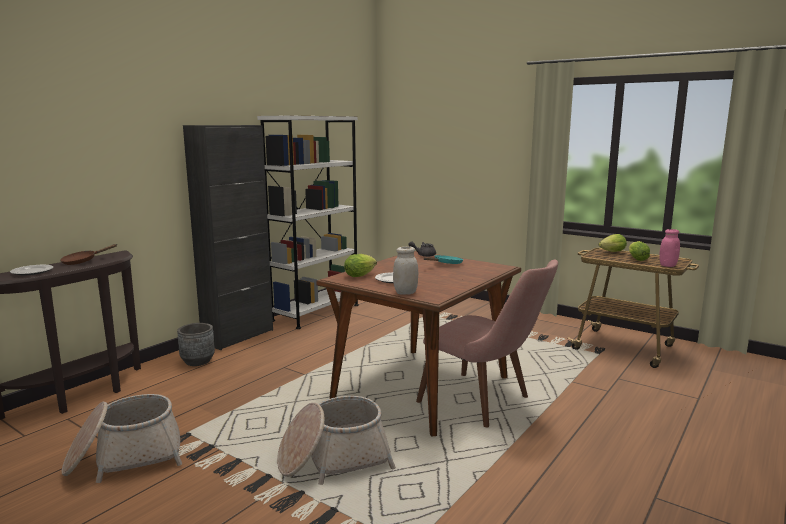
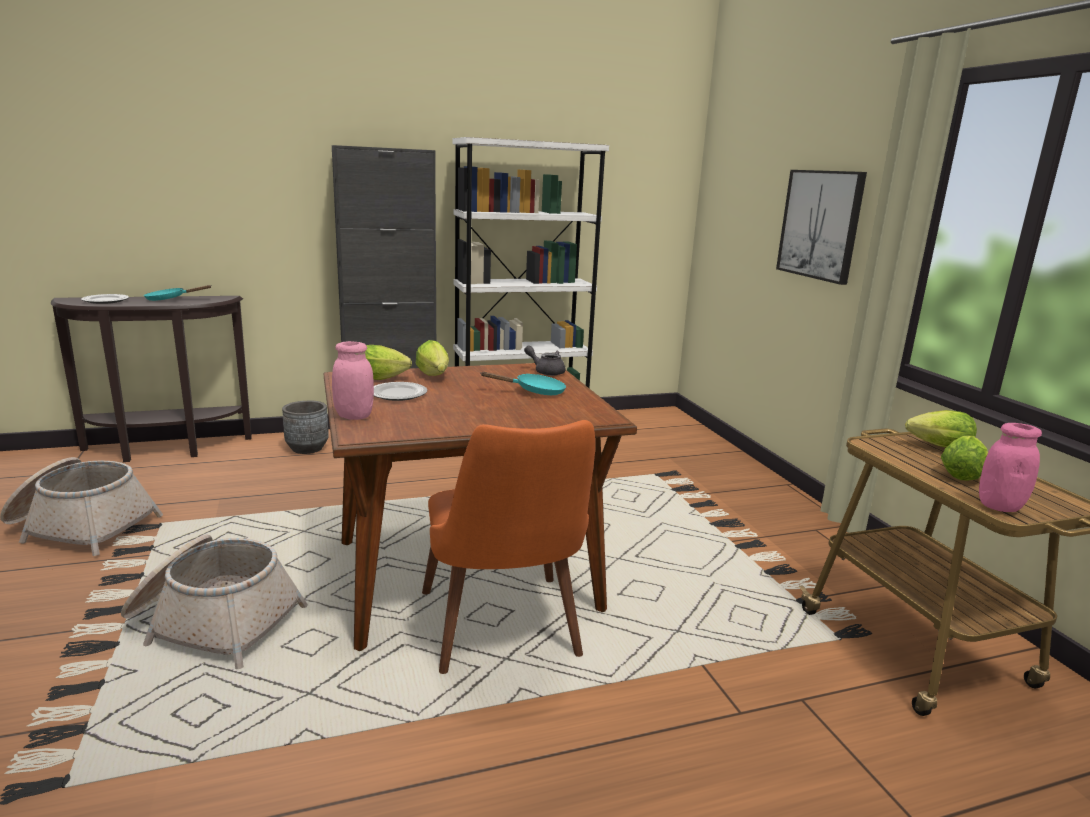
camera: 35 degrees right, 5 degrees up
(83, 261) = (170, 299): brown frying pan -> turquoise frying pan
(381, 268) = (434, 376): none -> lettuce
(405, 293) = (354, 416): white jar -> pink jar
(486, 155) = (820, 224): none -> picture
(486, 403) = (505, 637): pink chair -> orange chair

